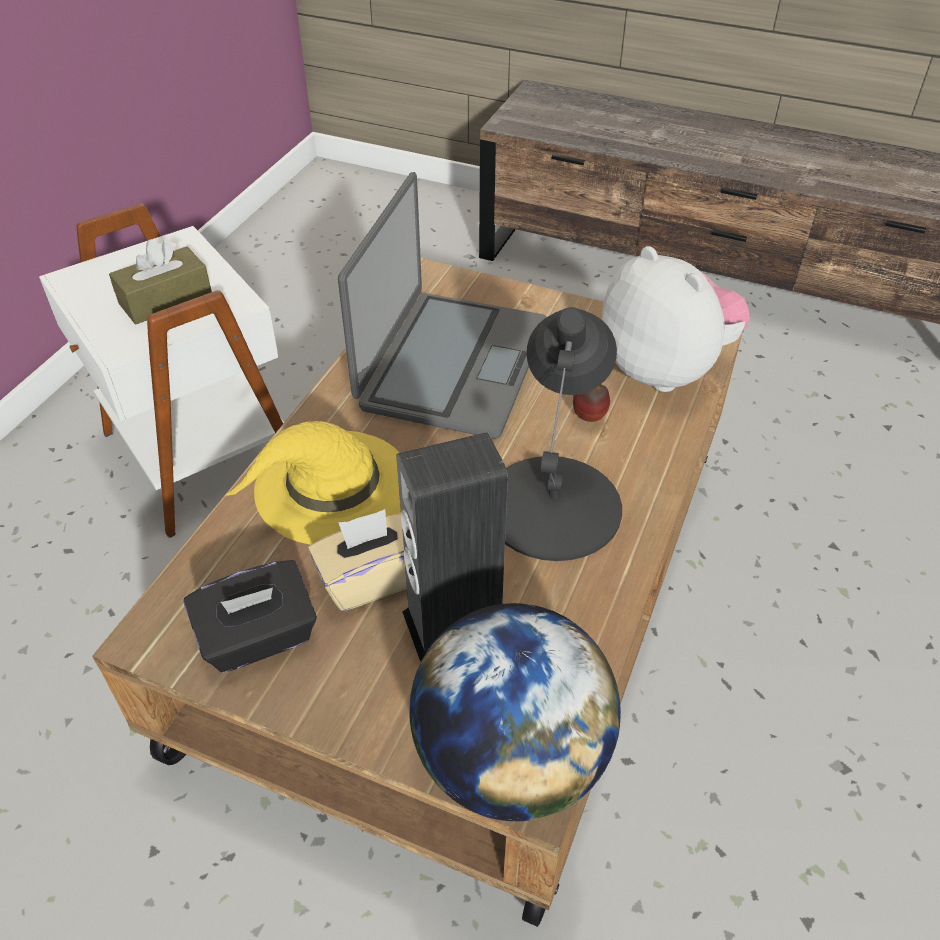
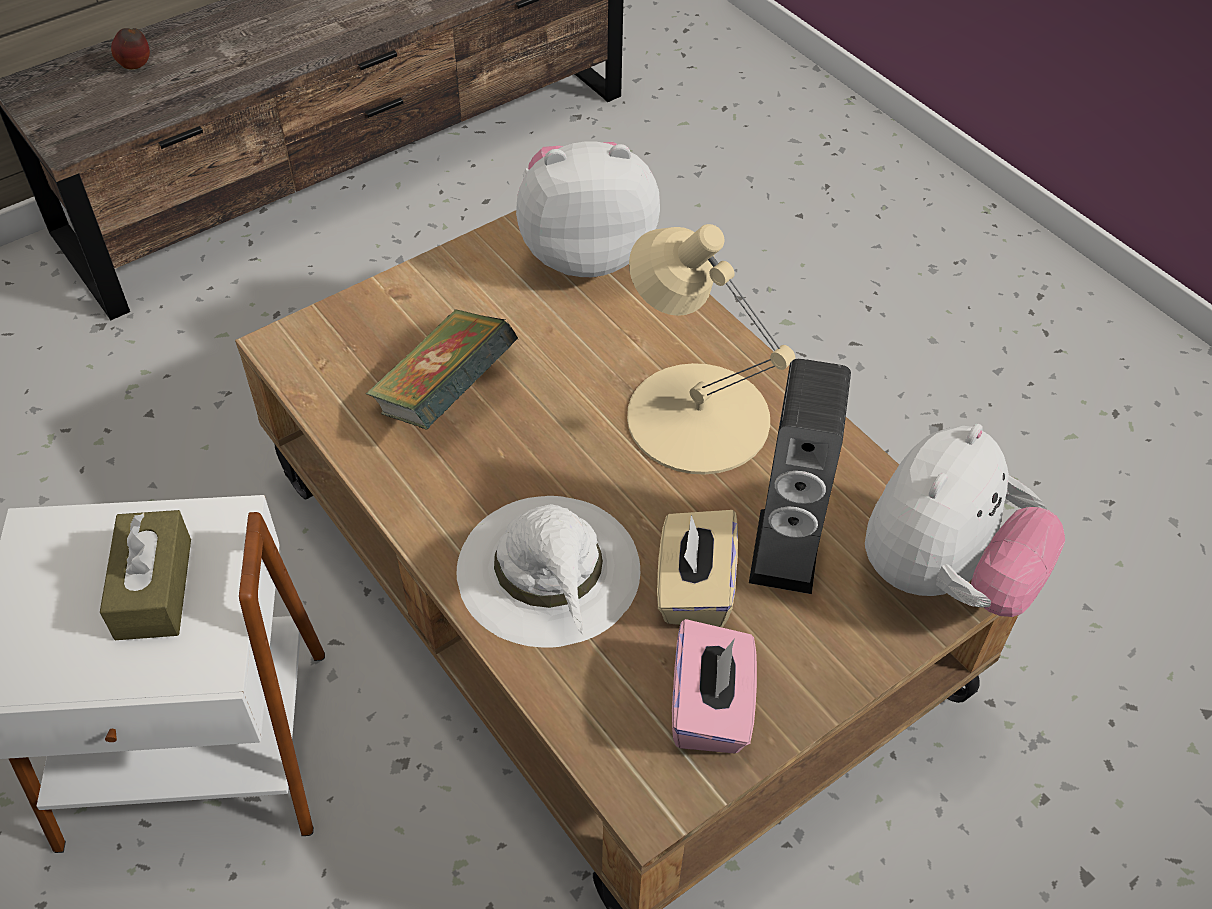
camera: 60 degrees left, 5 degrees up
(259, 639) = (711, 708): black tissue box -> pink tissue box
(332, 487) = (550, 572): yellow hat -> white hat
(452, 364) = (445, 397): laptop -> book
(511, 759) = (943, 576): globe -> plush toy
(554, 505) = (697, 416): black table lamp -> beige table lamp
(589, 418) = (607, 337): apple -> apple (137, 67)

